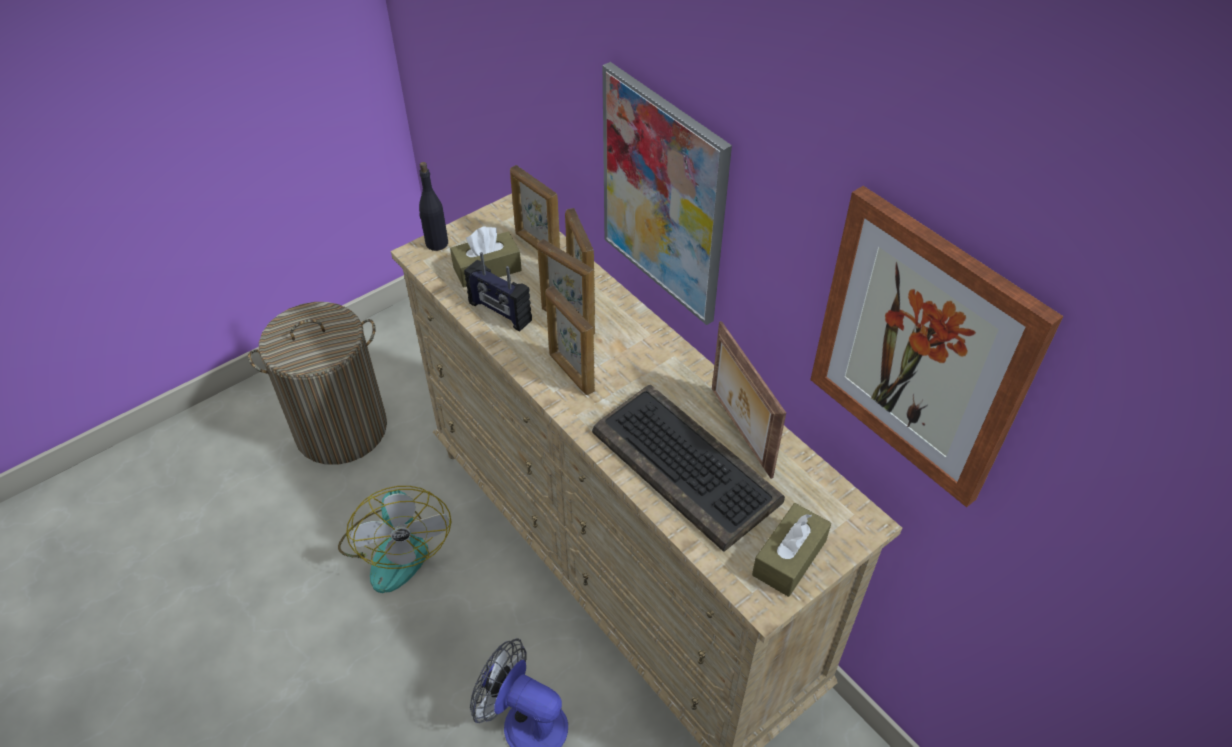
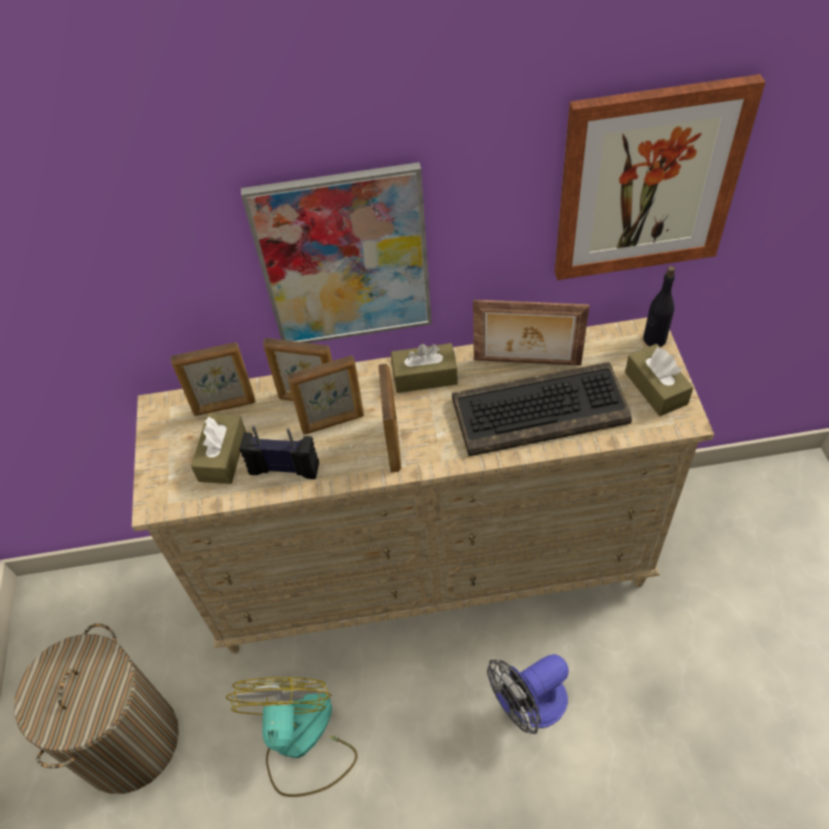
camera: 55 degrees left, 5 degrees up
(396, 547) = (300, 742): fan -> fan turned 105 degrees counterclockwise
(436, 243) = (154, 483): black bottle -> black bottle (654, 339)
(499, 312) = (284, 468): radio -> radio turned 150 degrees counterclockwise
(571, 373) = (393, 444): picture frame -> picture frame turned 90 degrees counterclockwise
(664, 361) = (425, 376): none -> brown tissue box

